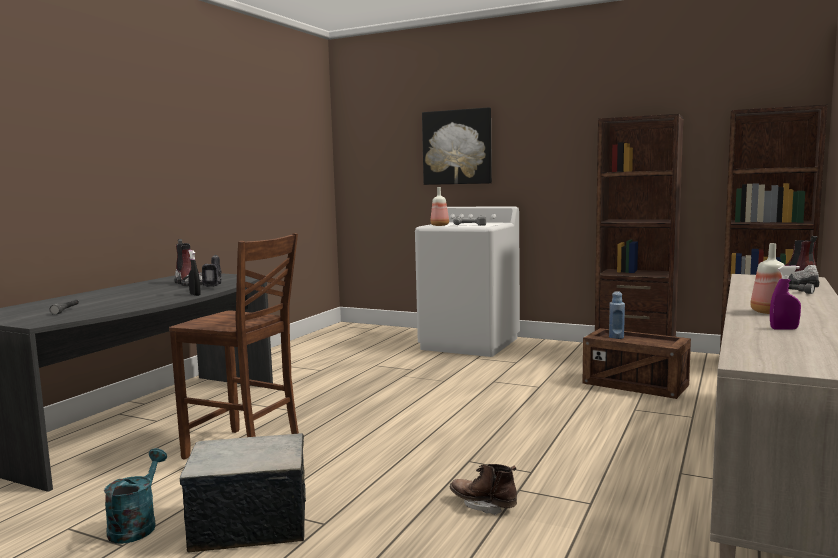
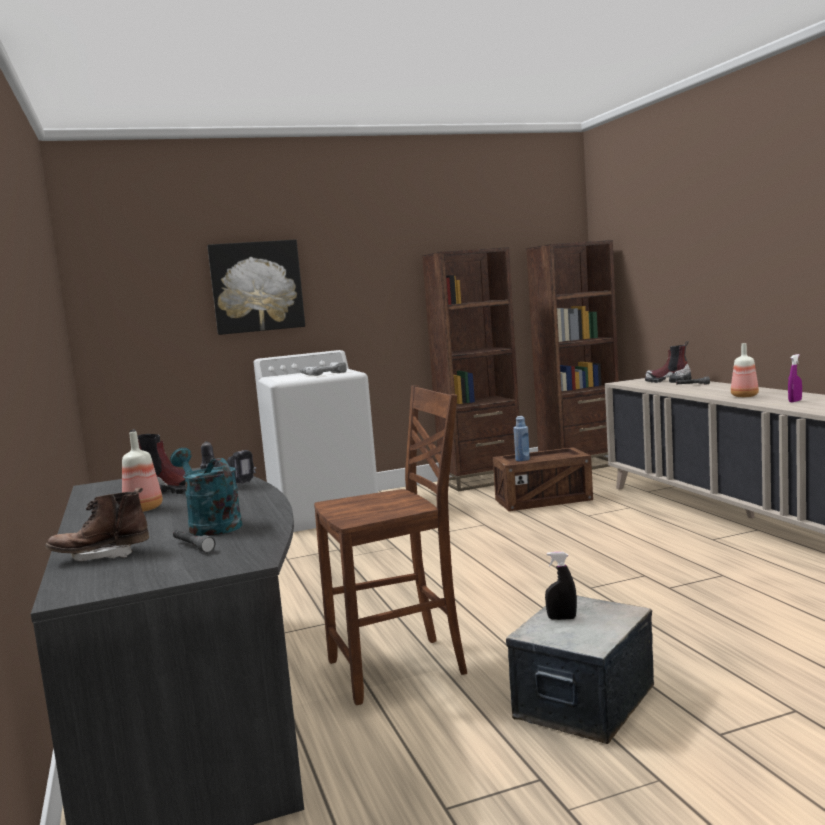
camera: 45 degrees left, 0 degrees up
(136, 525) = (501, 762): turquoise watering can -> turquoise watering can (210, 525)
(195, 294) = (260, 493): black spray bottle -> black spray bottle (562, 618)
(439, 225) = (293, 379): bottle -> bottle (143, 509)
(483, 505) = (679, 605): brown boot -> brown boot (101, 556)

